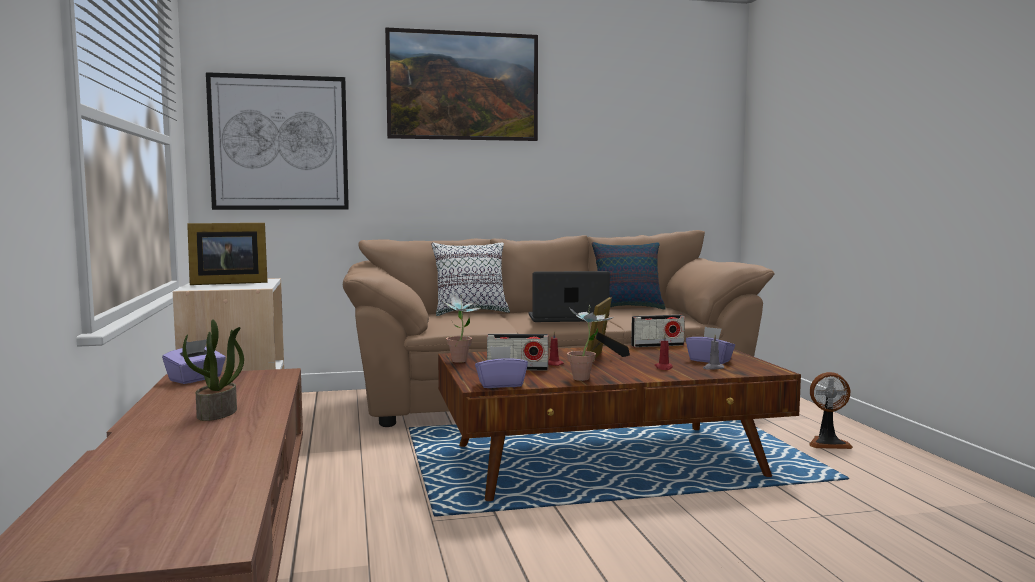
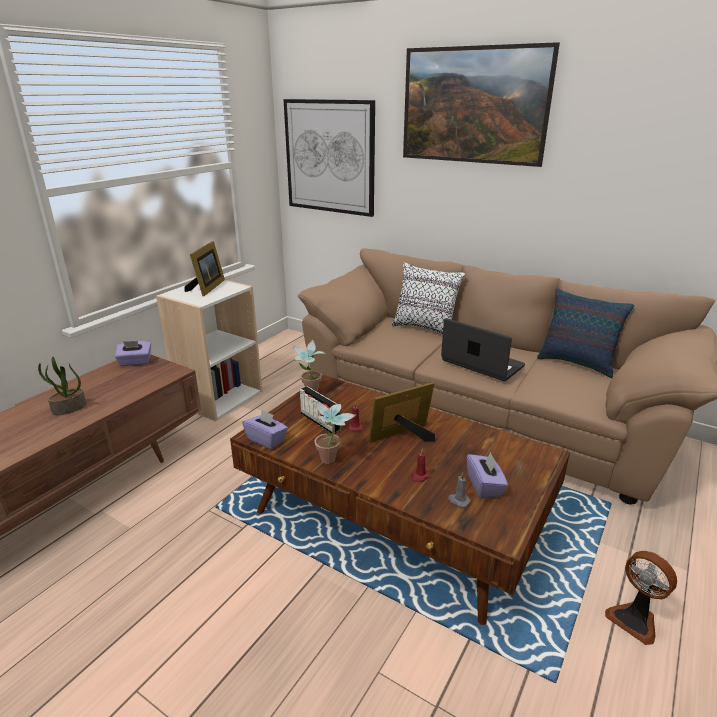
camera: 45 degrees right, 20 degrees up
(226, 283) = (207, 288): picture frame -> picture frame turned 105 degrees counterclockwise
(657, 345) = (497, 434): radio -> none

